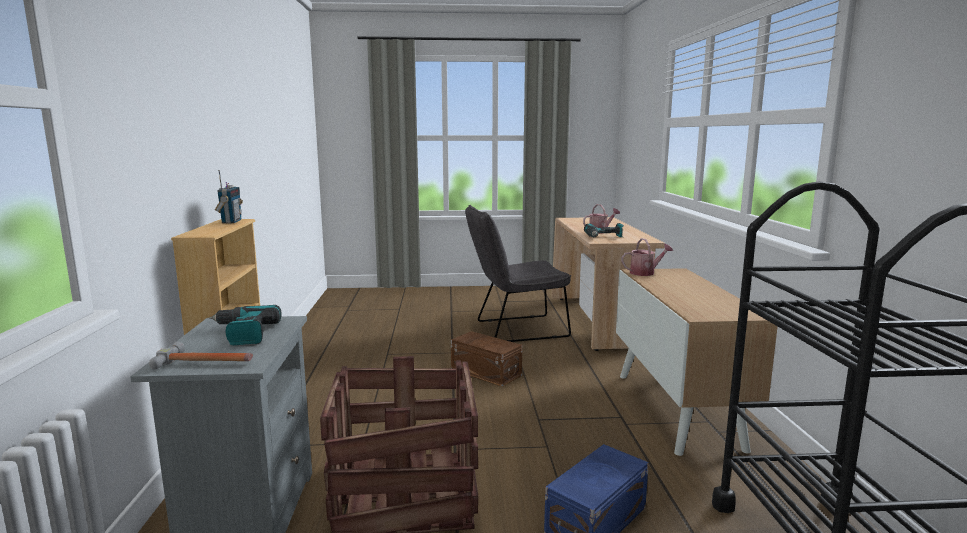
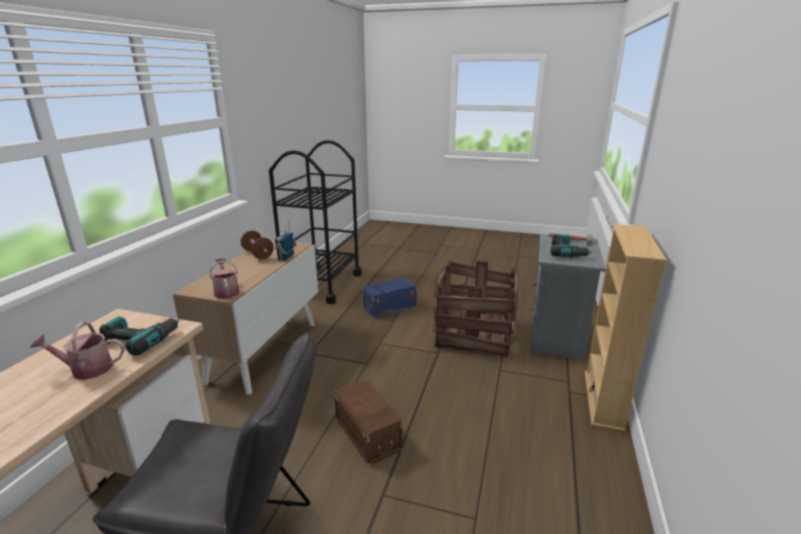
camera: 160 degrees left, 10 degrees up
(231, 221) = (639, 248): radio -> radio (286, 257)
(645, 272) = (226, 291): watering can -> watering can turned 60 degrees clockwise
(716, 299) = (258, 254): none -> brown dumbbell

